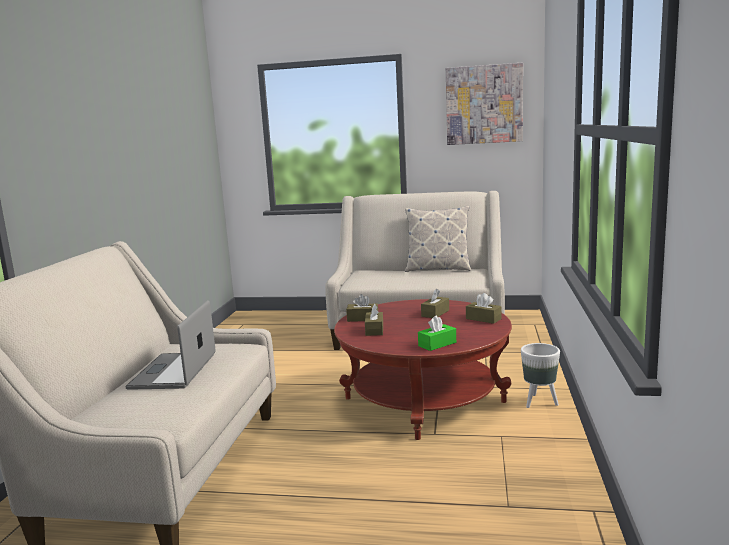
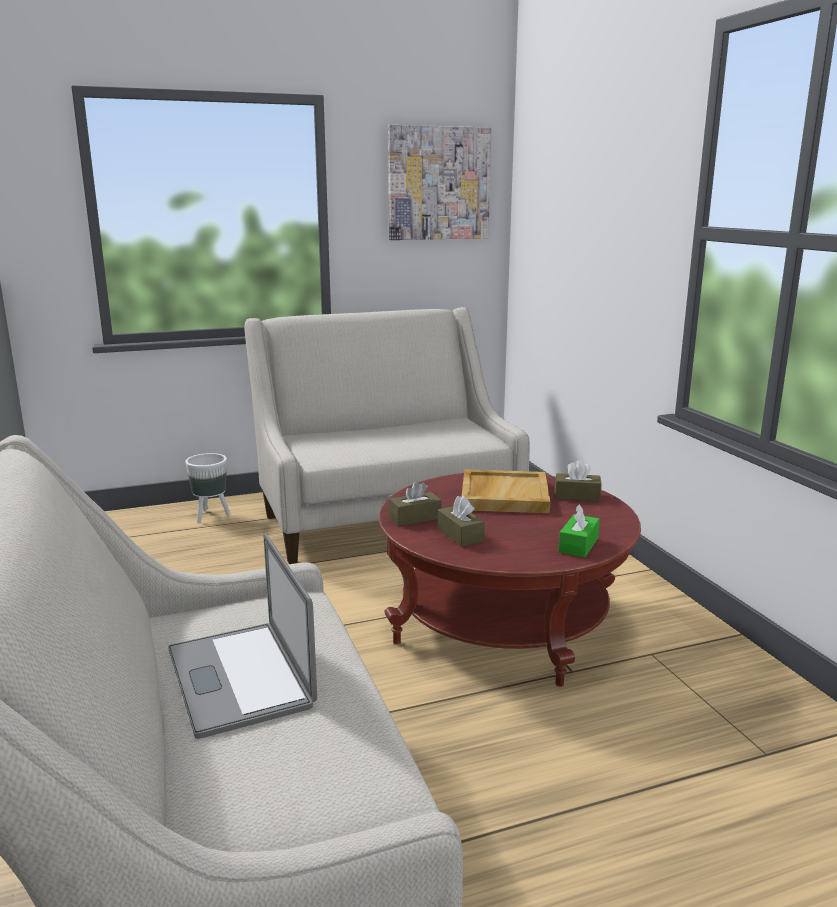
camera: 30 degrees left, 5 degrees up
(435, 313) = (503, 495): brown tissue box -> beige tray
(437, 269) = (406, 423): pillow -> none
(539, 402) = (641, 595): white planter -> white planter (211, 516)

